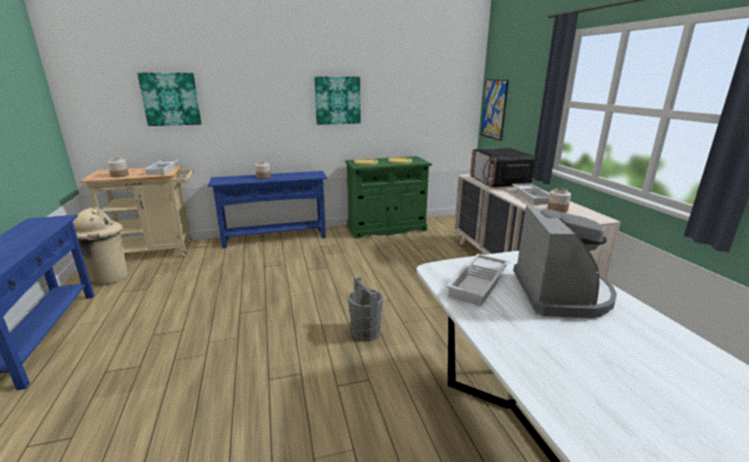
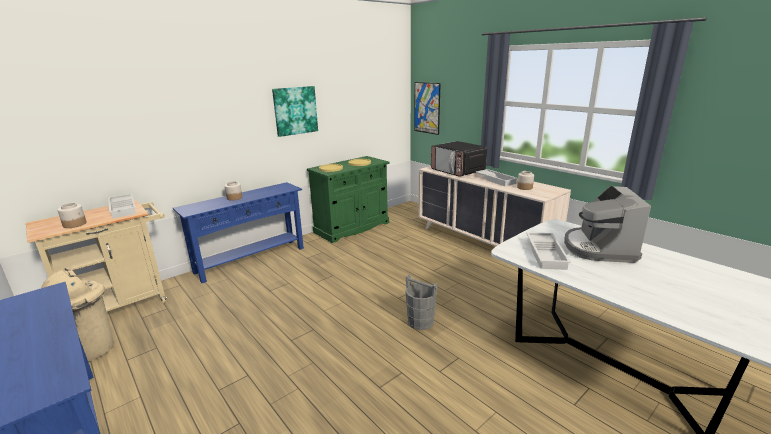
camera: 25 degrees left, 0 degrees up
(171, 99) = (118, 125): picture -> none
(561, 293) = (598, 248): coffee machine -> coffee machine turned 150 degrees counterclockwise

